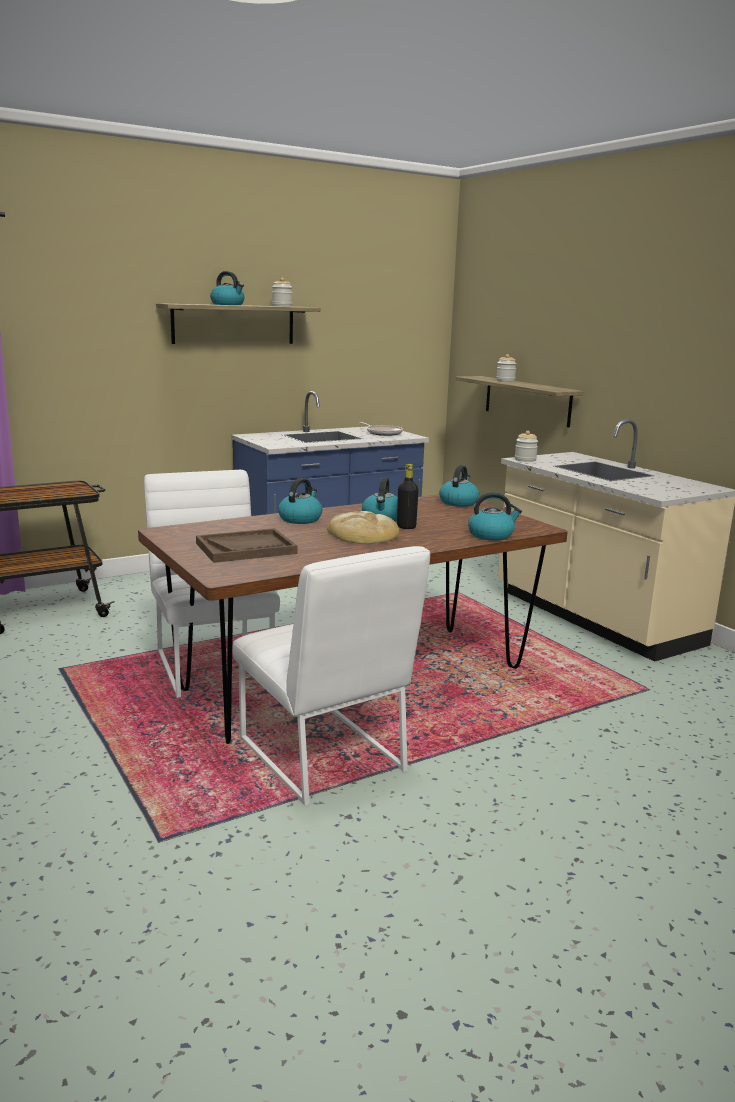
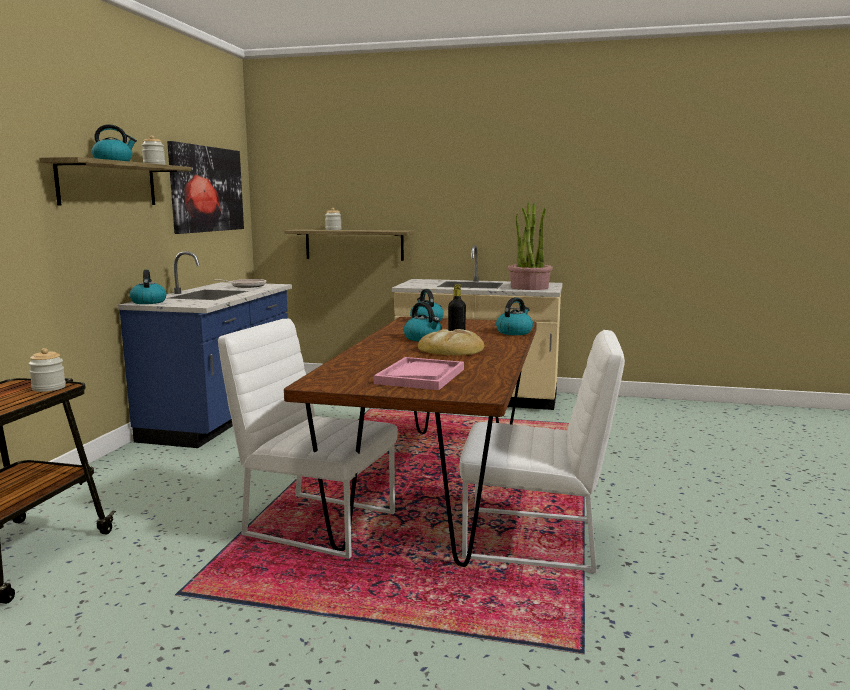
camera: 45 degrees left, 5 degrees down
(246, 548) = (420, 376): brown tray -> pink tray
(300, 519) = (376, 351): kettle -> kettle (148, 302)
(375, 327) = (207, 189): none -> picture
(525, 460) = (409, 286): jar -> jar (49, 388)
(654, 487) = (529, 287): none -> potted plant

